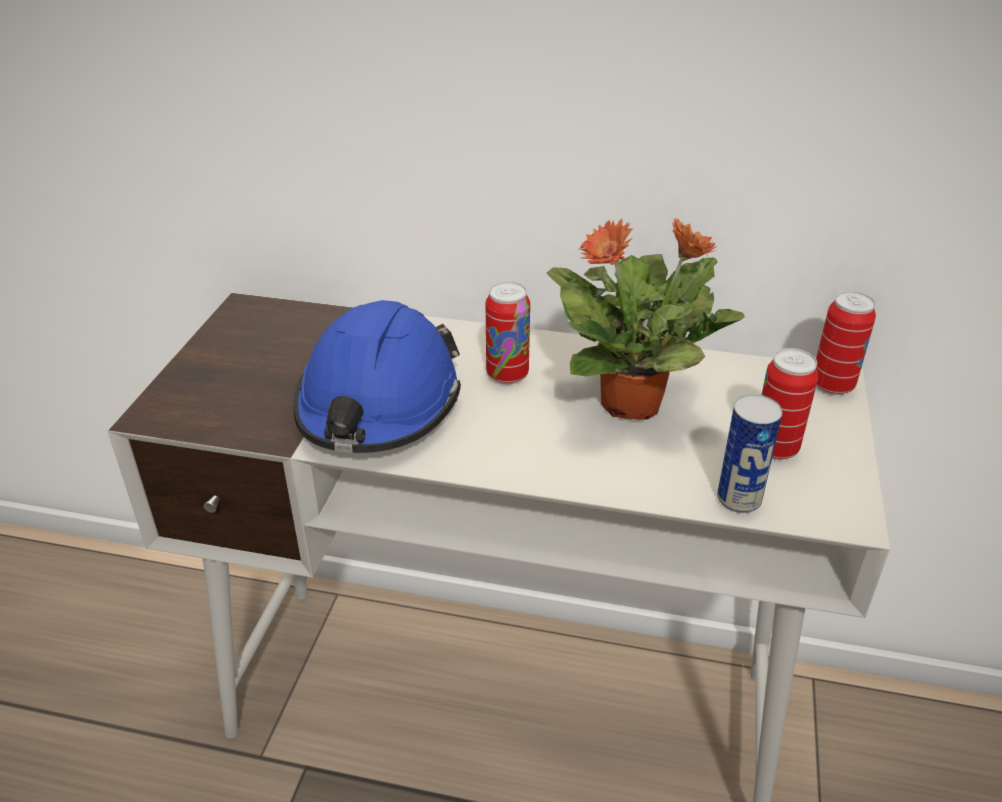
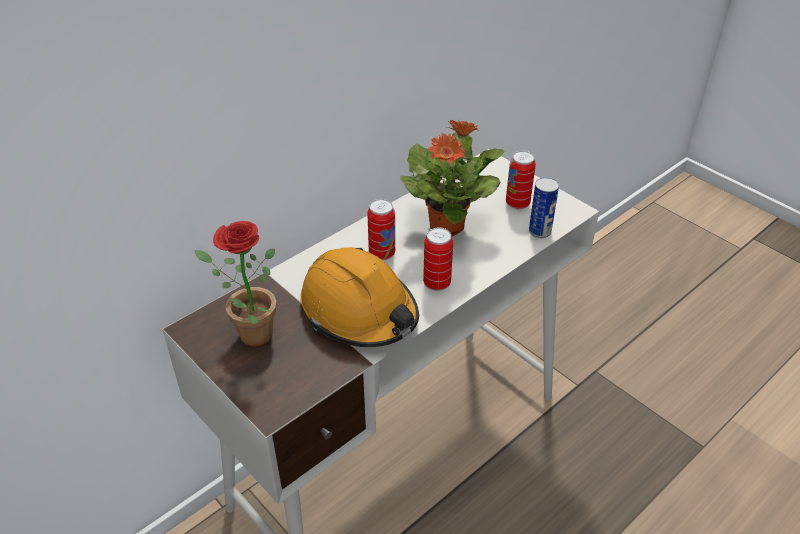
camera: 55 degrees left, 5 degrees up
(267, 344) = (248, 333): none -> potted plant
(378, 404) = (359, 311): blue hard hat -> orange hard hat
(832, 385) = (492, 163): can -> can (437, 283)

